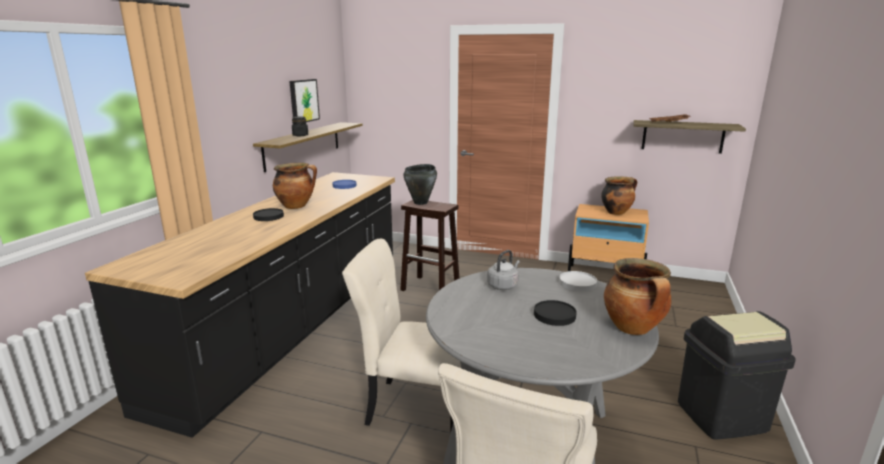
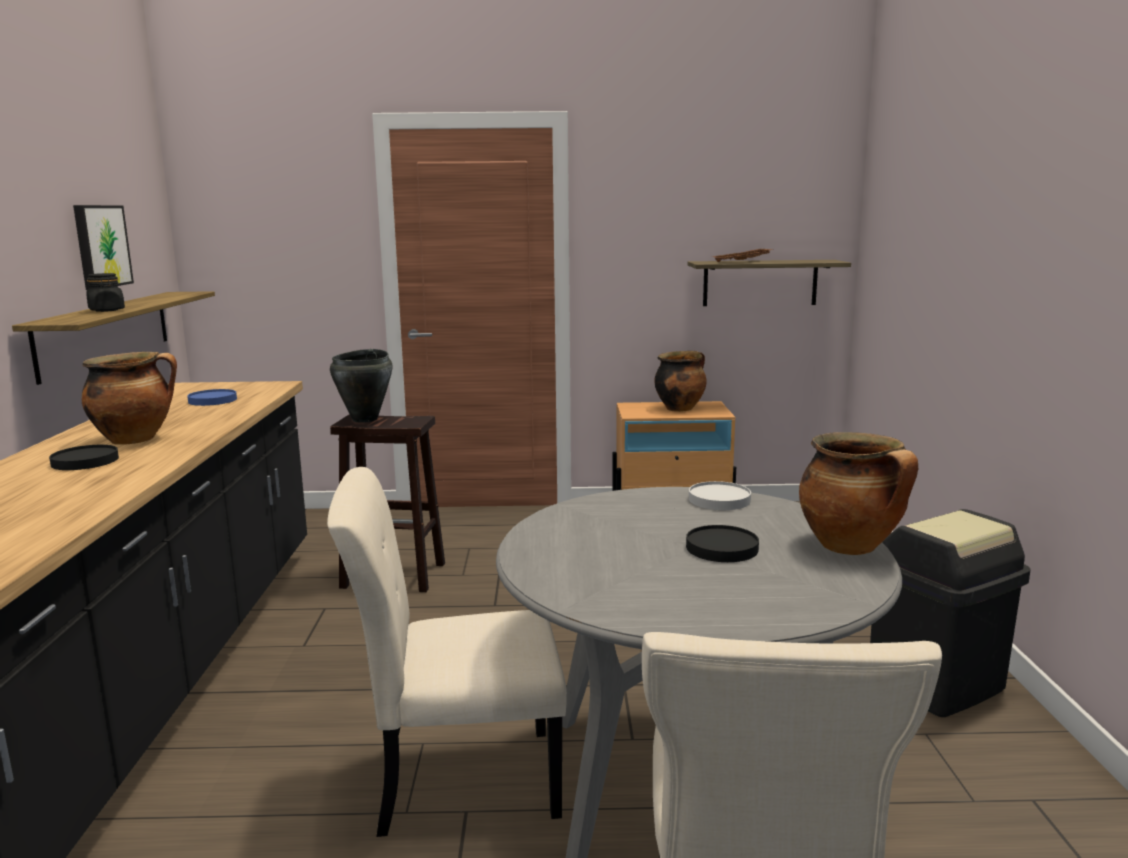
camera: 20 degrees left, 5 degrees down
(503, 285) = (607, 519): grey kettle -> none

